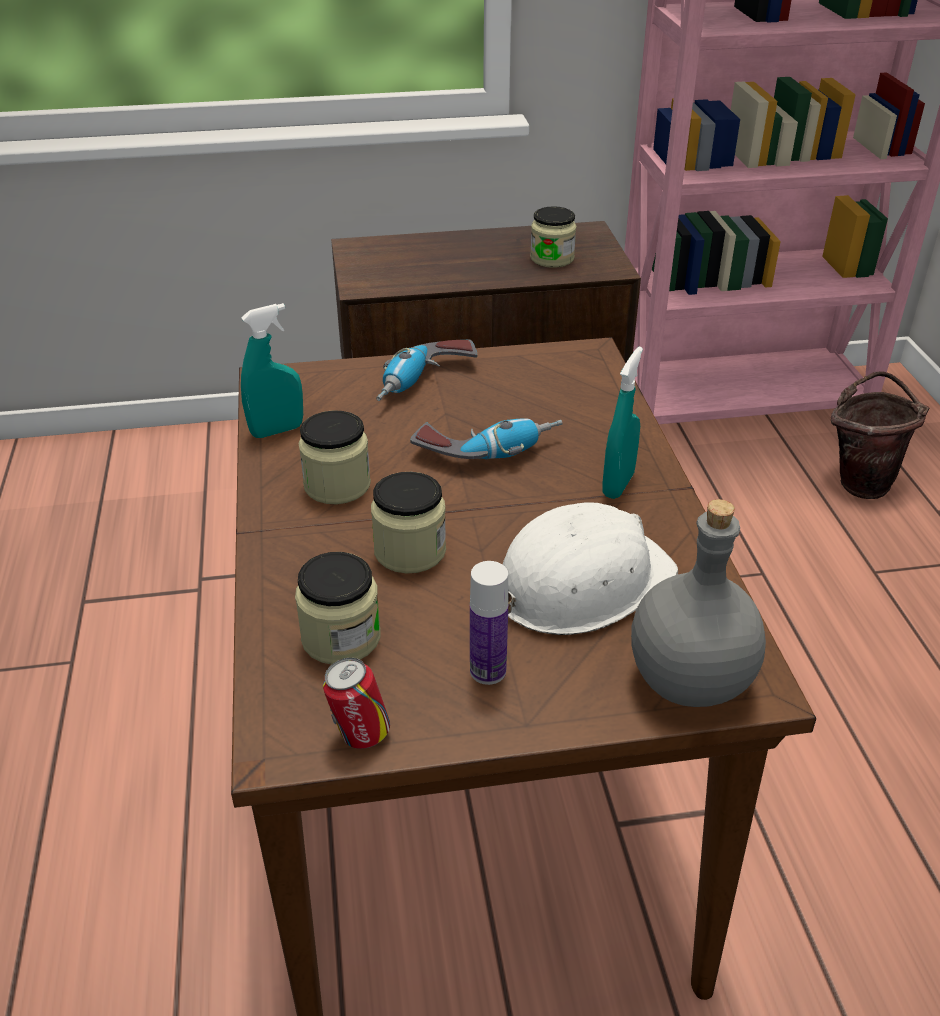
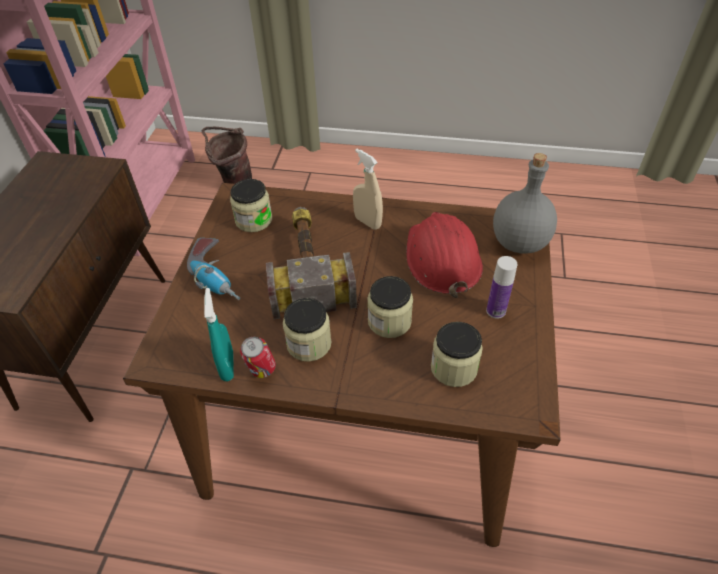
camera: 70 degrees left, 10 degrees up
(360, 735) = (530, 373): can -> can (261, 371)
(487, 449) = (308, 264): power drill -> hammer
(552, 258) = (65, 188): jar -> jar (254, 220)
(580, 583) = (441, 259): white hard hat -> red hard hat
(618, 485) = (367, 222): turquoise spray bottle -> beige spray bottle

